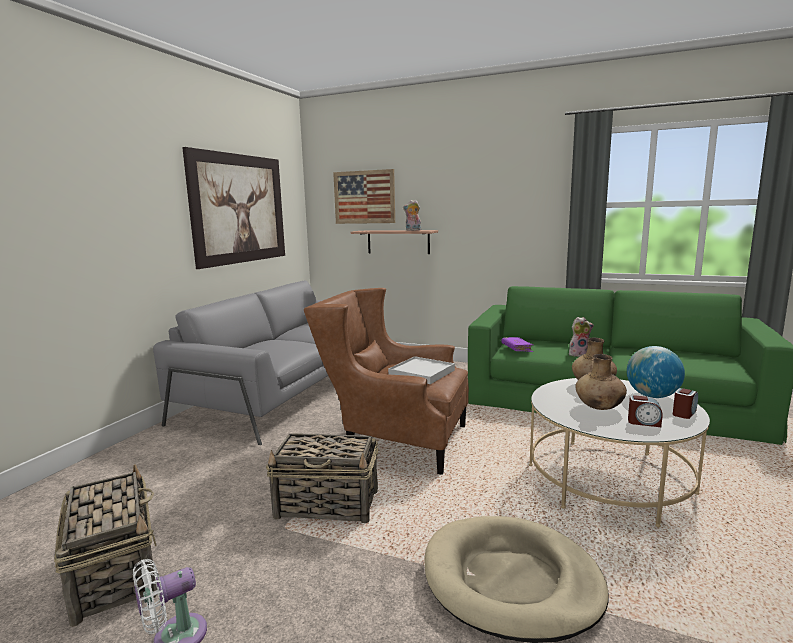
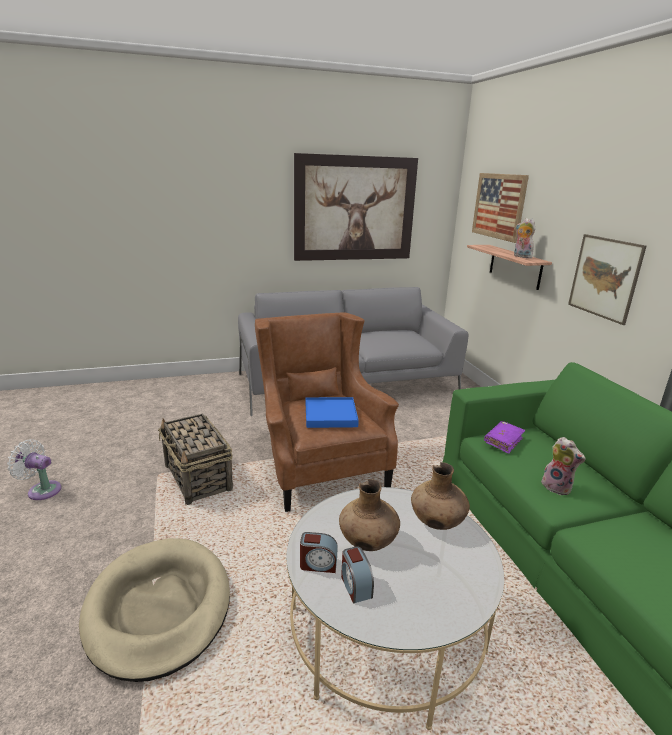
camera: 50 degrees right, 10 degrees up
(115, 572) = (85, 444): basket -> none
(421, 373) = (330, 415): white tray -> blue tray
(490, 230) = (604, 277): none -> picture
(652, 396) = (457, 578): globe -> none
(684, 413) = (425, 618): alarm clock -> alarm clock (318, 564)

